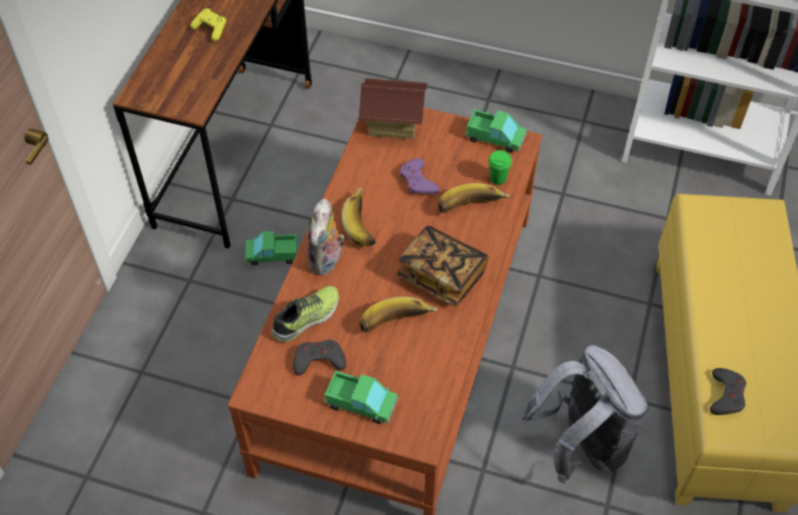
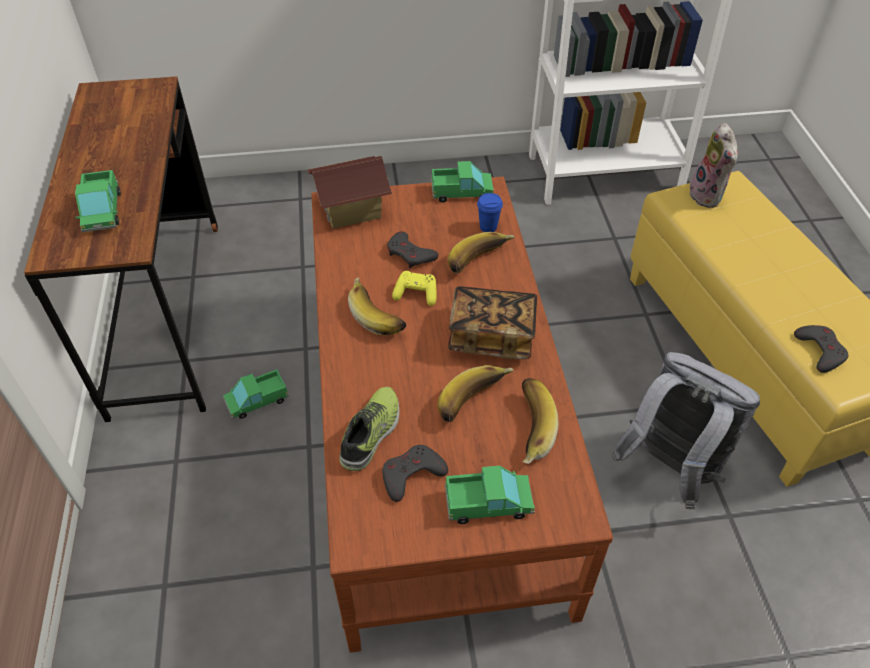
camera: 25 degrees left, 5 degrees down
(187, 69) = (102, 211): none -> toy truck
(211, 29) = (112, 166): yellow game controller -> yellow game controller (416, 294)
(327, 261) = (359, 364): plush toy -> plush toy (708, 196)
(418, 181) = (410, 254): purple game controller -> grey game controller
(424, 360) = (527, 428): none -> banana
(498, 179) = (488, 227): green cup -> blue cup

